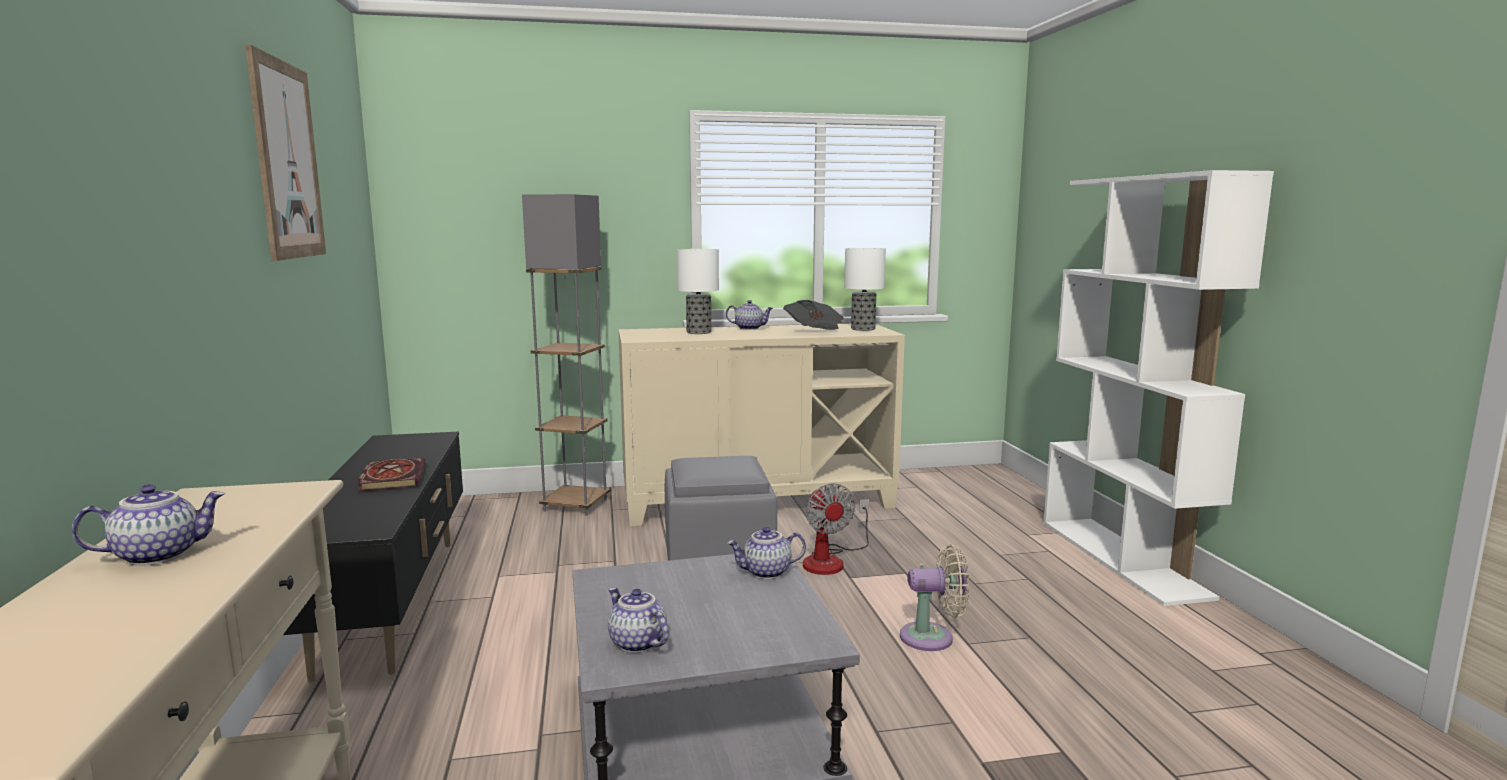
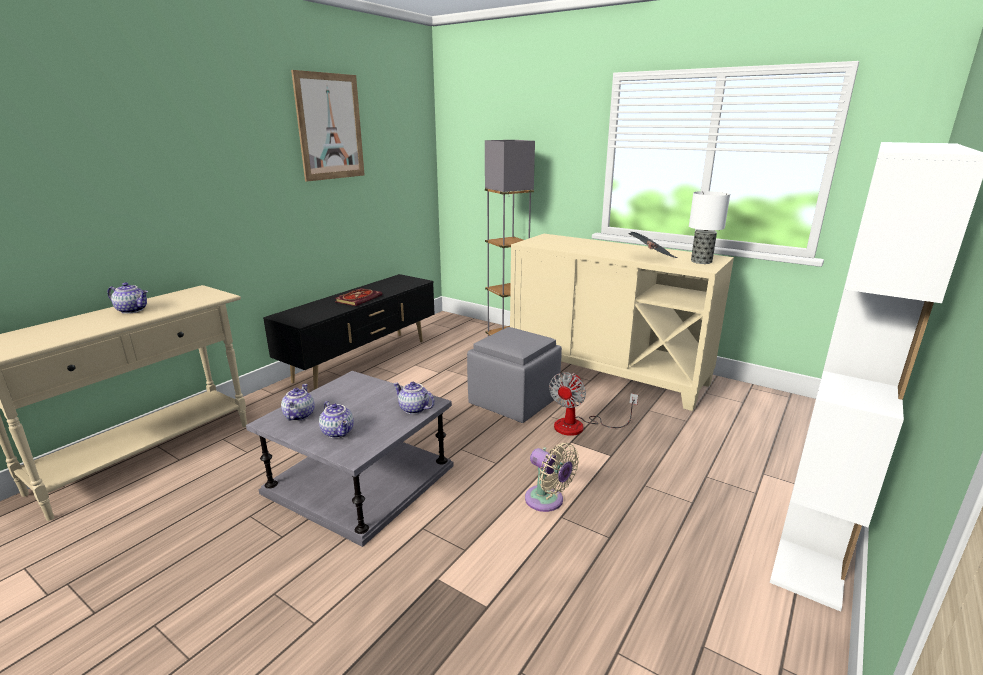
camera: 45 degrees right, 10 degrees up
(698, 332) = (578, 244): table lamp -> none
(749, 328) = (621, 246): teapot -> teapot (338, 432)

